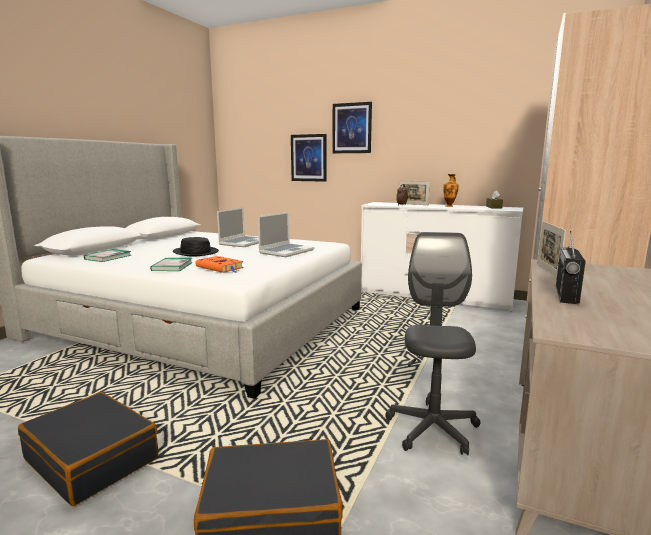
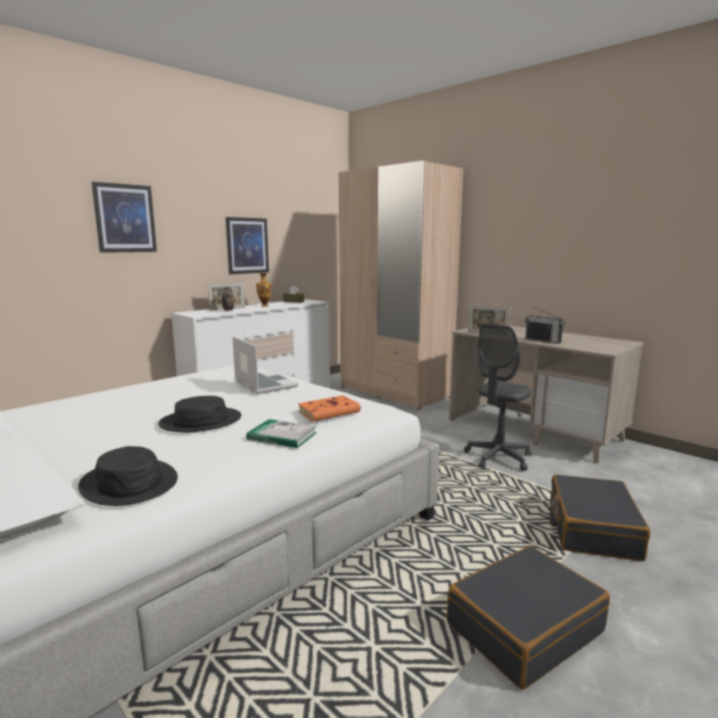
camera: 70 degrees left, 0 degrees up
(108, 257) = (129, 483): book -> black hat
(243, 242) = (165, 396): laptop -> none
(308, 158) = (56, 260): picture -> picture (247, 245)
(432, 429) = (498, 458): grey office chair -> grey office chair turned 75 degrees counterclockwise

